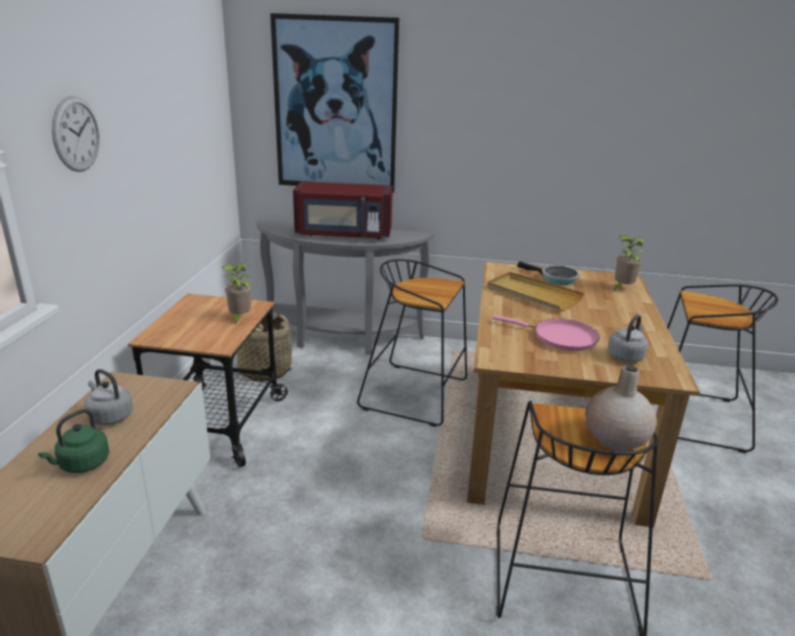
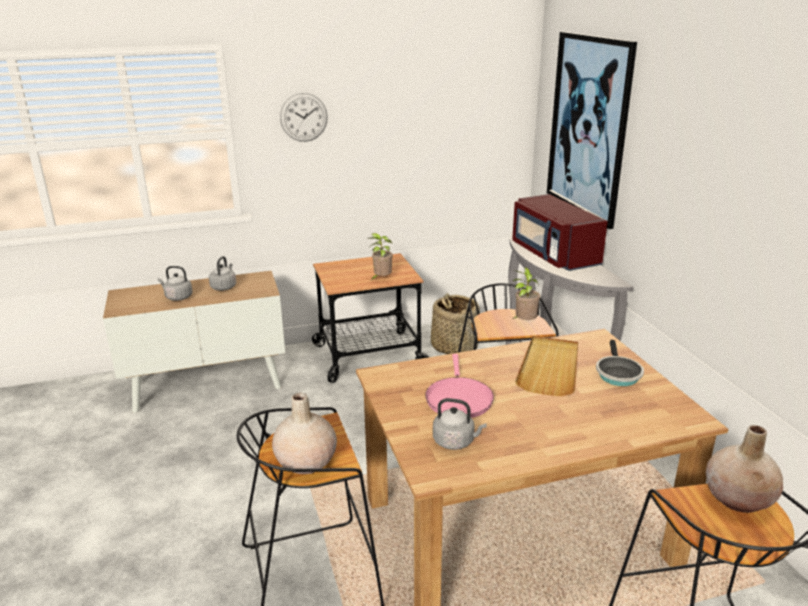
camera: 65 degrees right, 0 degrees up
(82, 464) = (177, 297): green kettle -> grey kettle
(622, 288) = (652, 420): potted plant -> potted plant (524, 323)
(702, 300) = (738, 499): none -> beige vase

